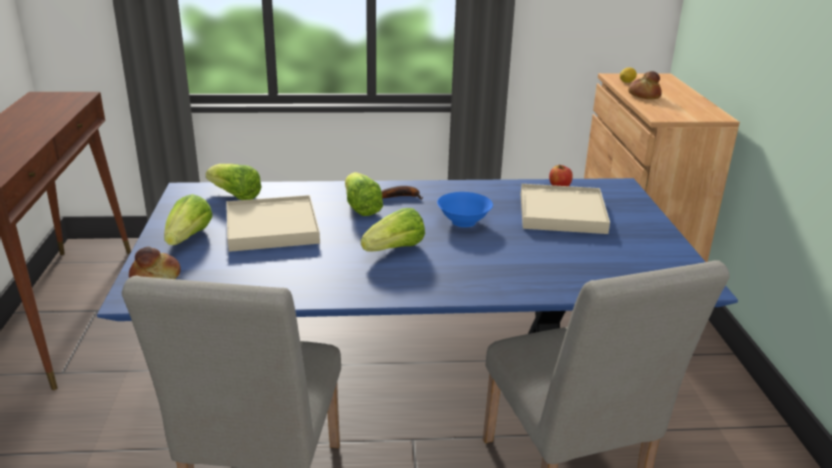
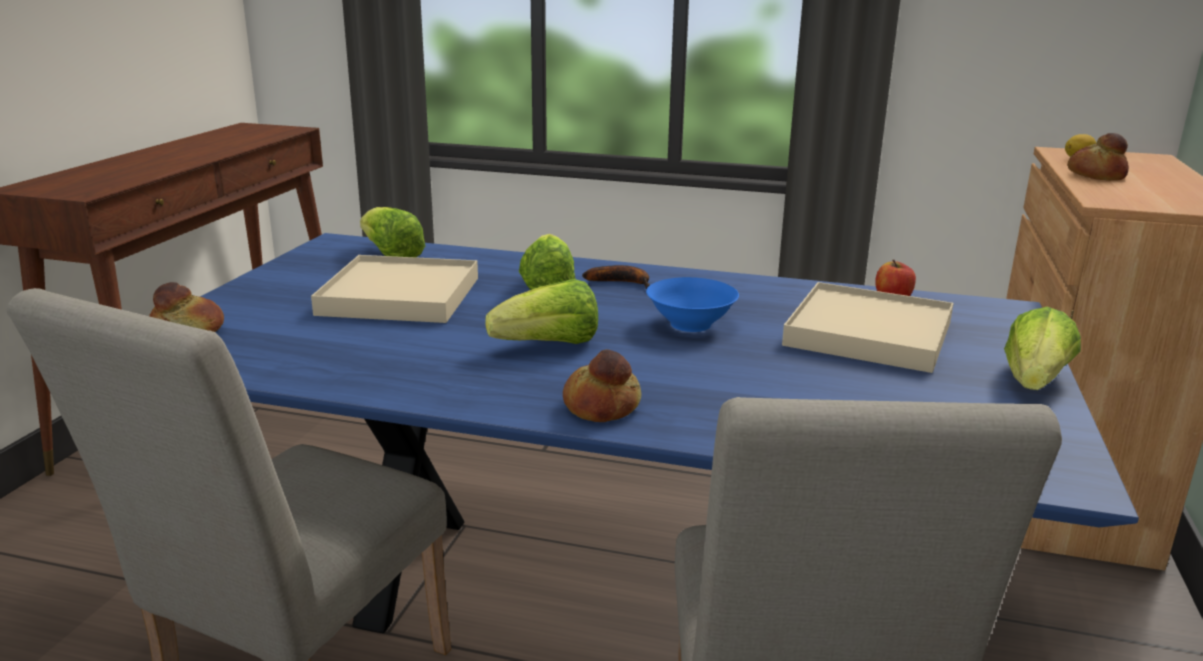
camera: 20 degrees right, 5 degrees down
(189, 238) = (280, 294): lettuce -> lettuce (1034, 382)
(456, 284) = (603, 406): none -> bread

